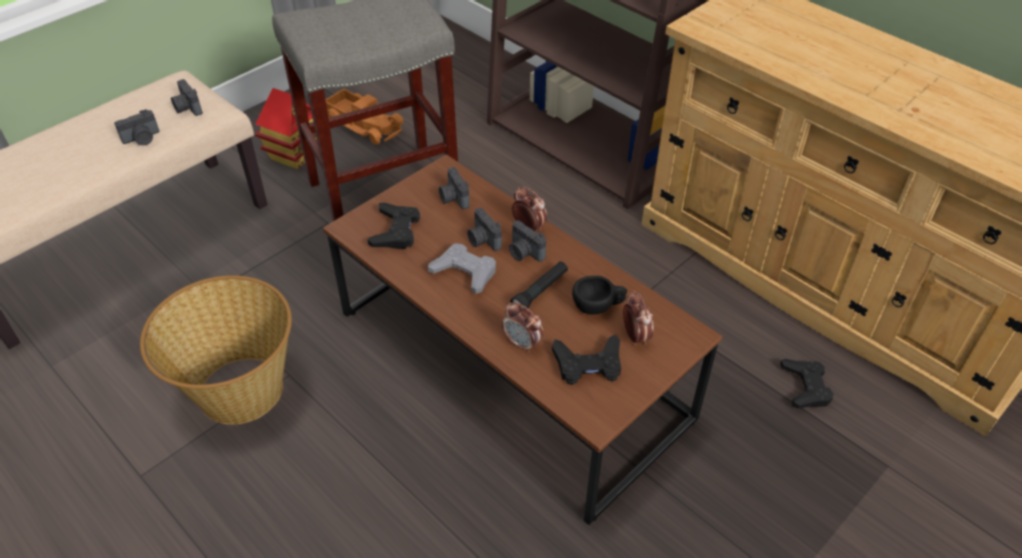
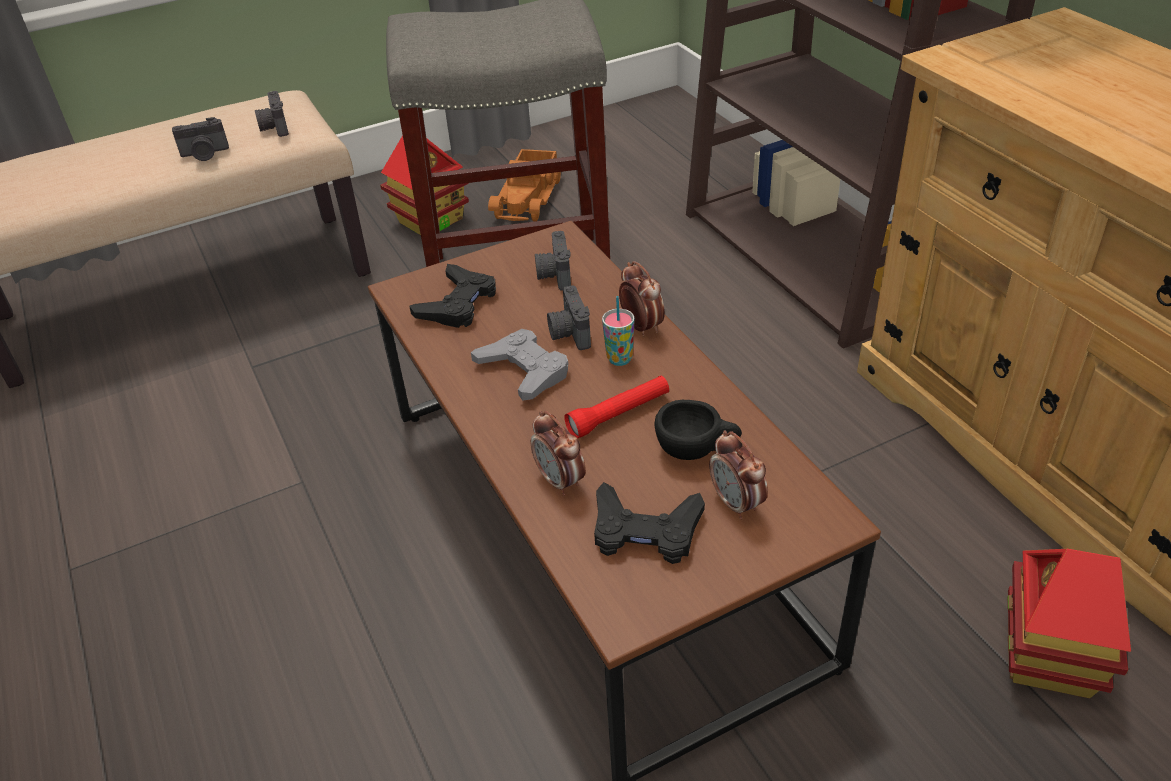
camera: 20 degrees right, 5 degrees down
(239, 391) = (233, 489): basket -> none
(364, 124) = (529, 197): toy truck -> toy truck turned 45 degrees clockwise
(524, 253) = (619, 359): camera -> cup
(540, 292) = (618, 414): black flashlight -> red flashlight
(635, 336) = (736, 503): alarm clock -> alarm clock turned 150 degrees clockwise
(805, 387) = (1049, 658): black game controller -> toy house

